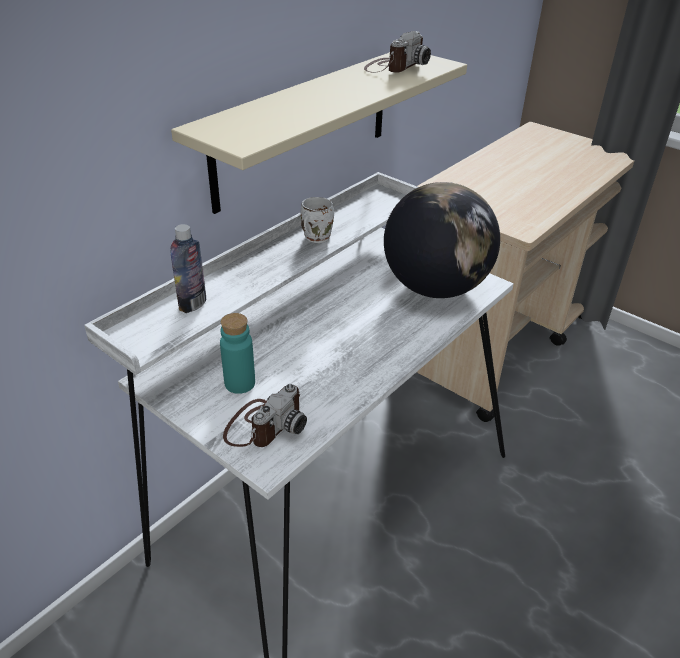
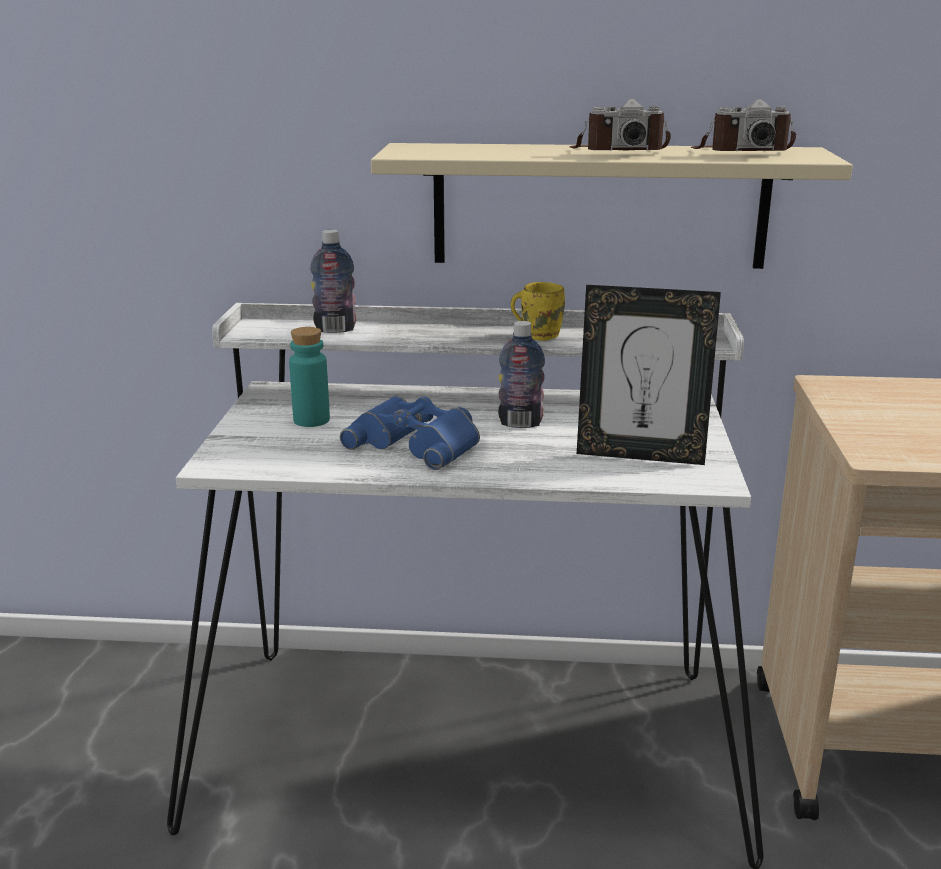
camera: 55 degrees right, 15 degrees down
(264, 424) = (266, 447): camera -> camera (618, 151)
(314, 237) = (539, 335): white mug -> yellow mug
(333, 354) = (418, 442): none -> blue binoculars
(348, 304) = (520, 423): none -> bottle
(435, 288) = (640, 455): globe -> picture frame

